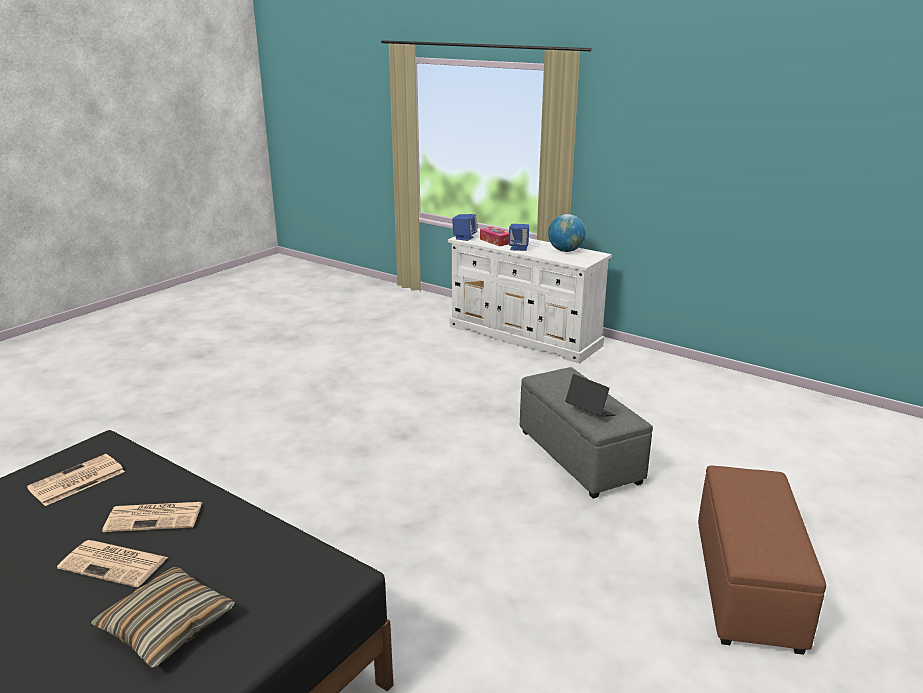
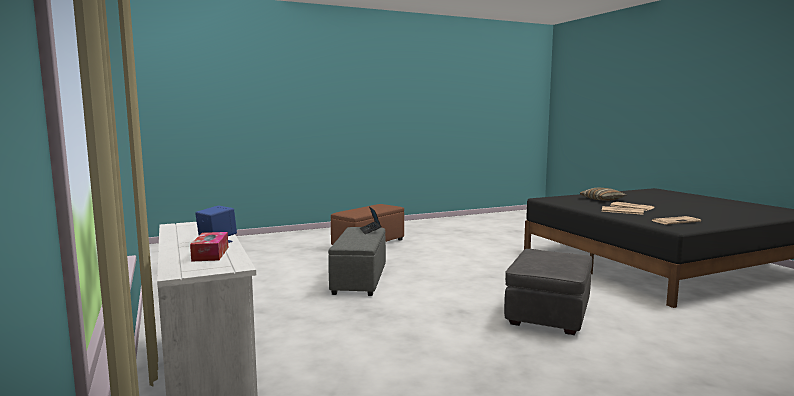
camera: 150 degrees left, 15 degrees down
(304, 459) = (548, 314): none -> grey ottoman
(464, 238) = (230, 266): blue speaker -> none
(566, 251) = (184, 232): globe -> none

